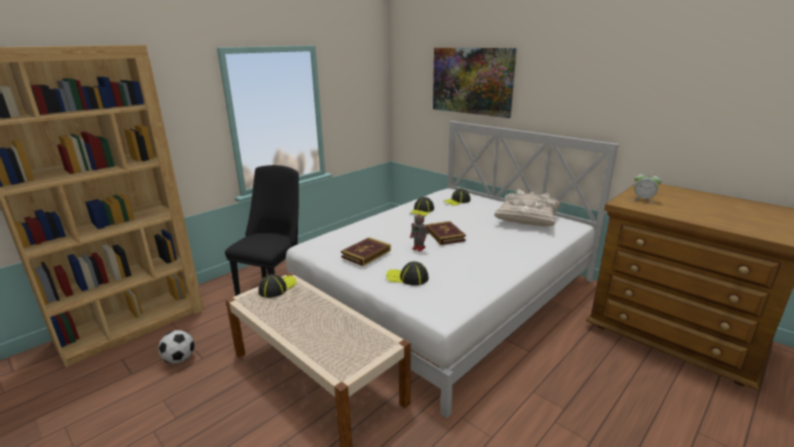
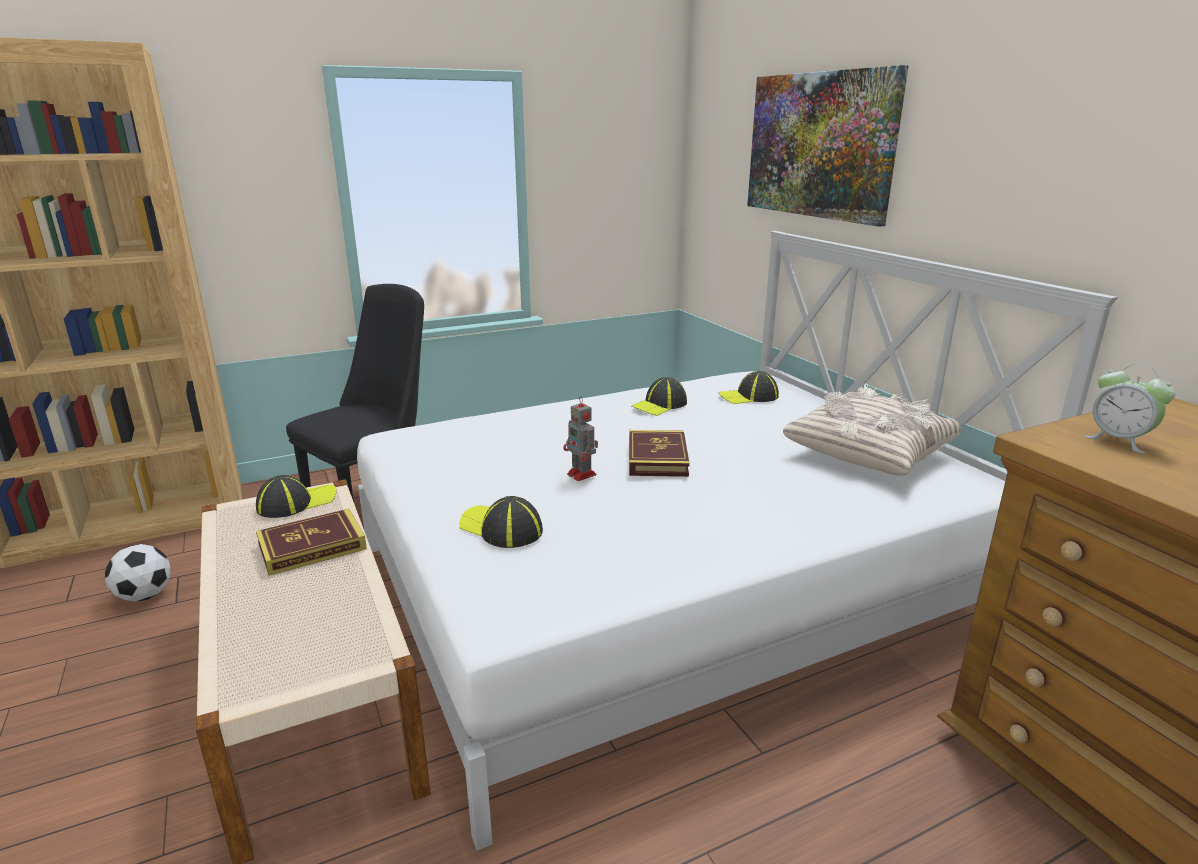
camera: 20 degrees right, 0 degrees up
(366, 254) = (469, 468): book -> book (312, 546)

